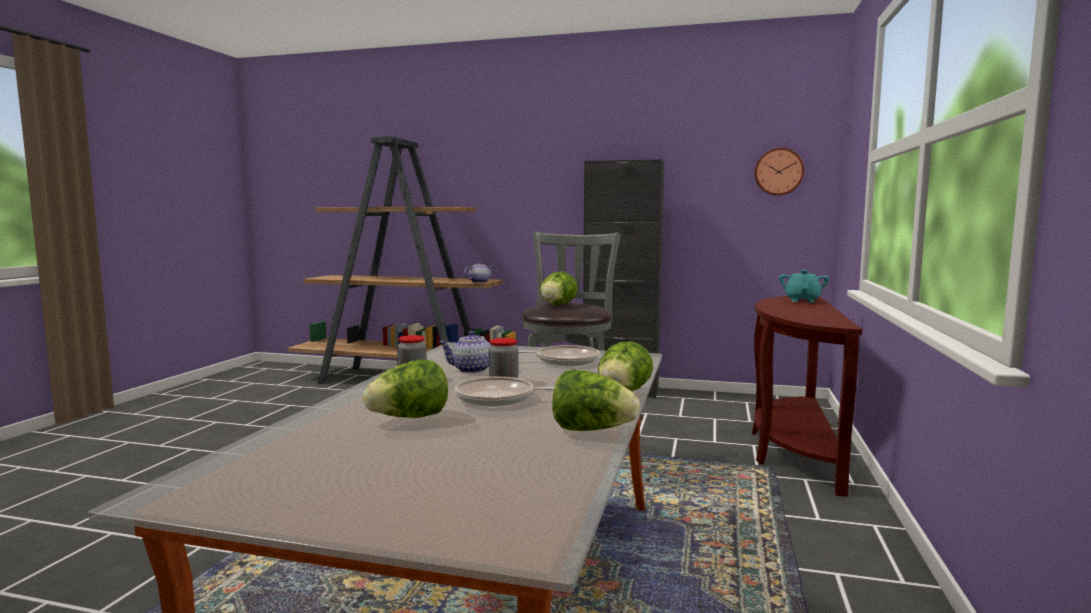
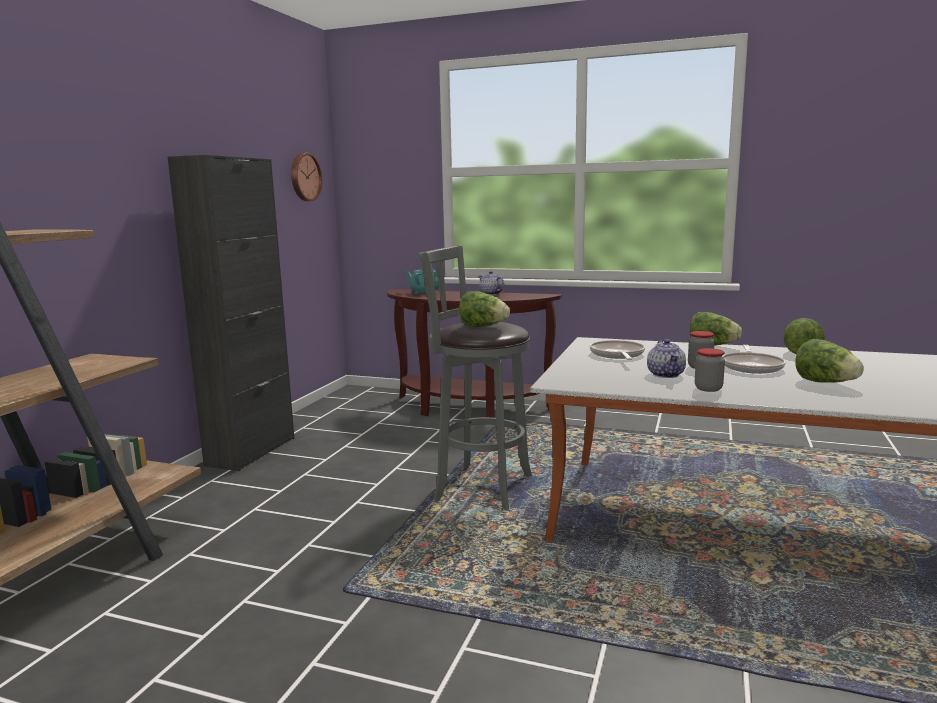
camera: 85 degrees left, 5 degrees up
(479, 282) = (125, 361): teapot -> teapot (490, 294)

